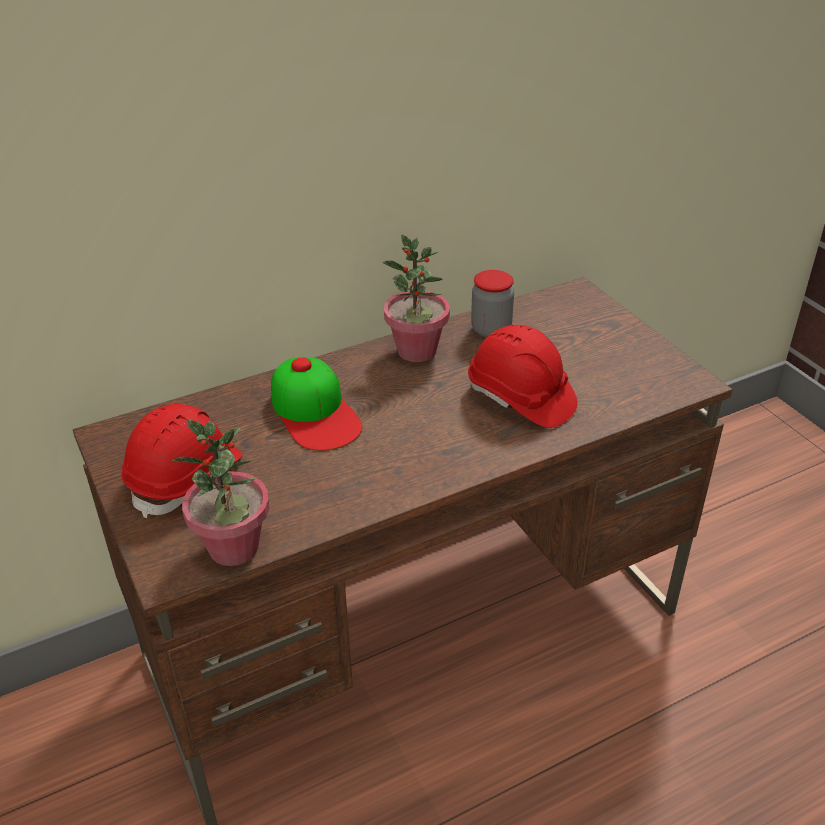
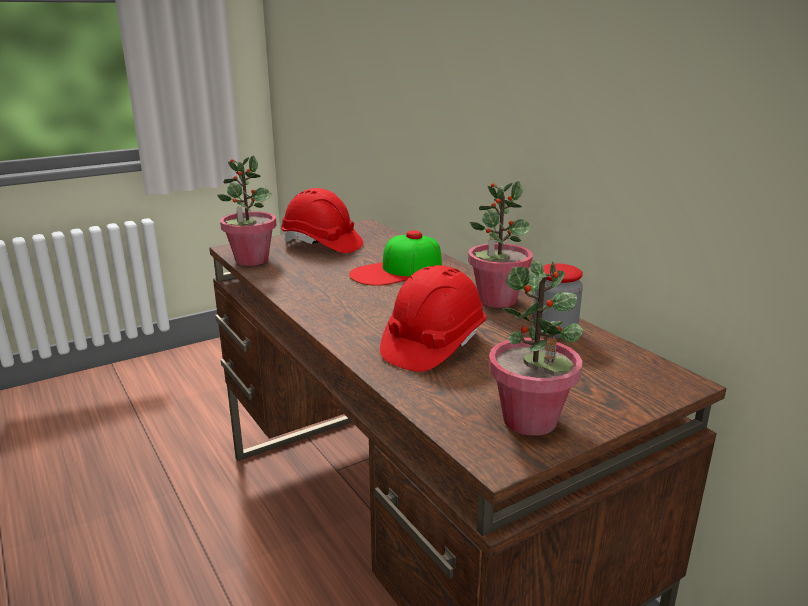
camera: 85 degrees right, 15 degrees down
(644, 362) = (530, 420): none -> potted plant

